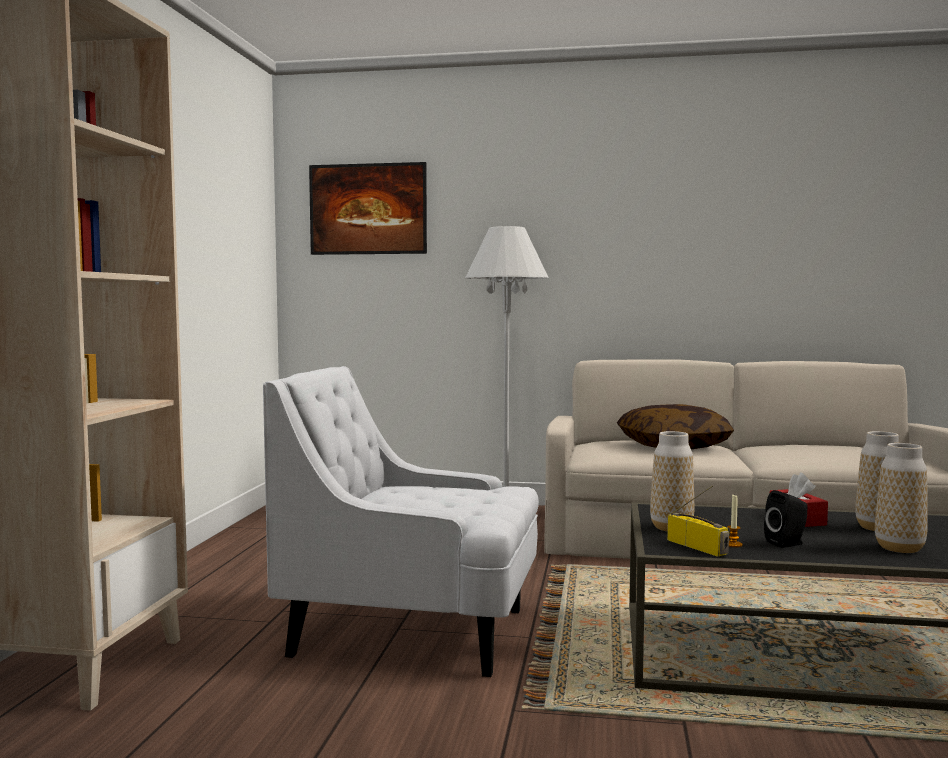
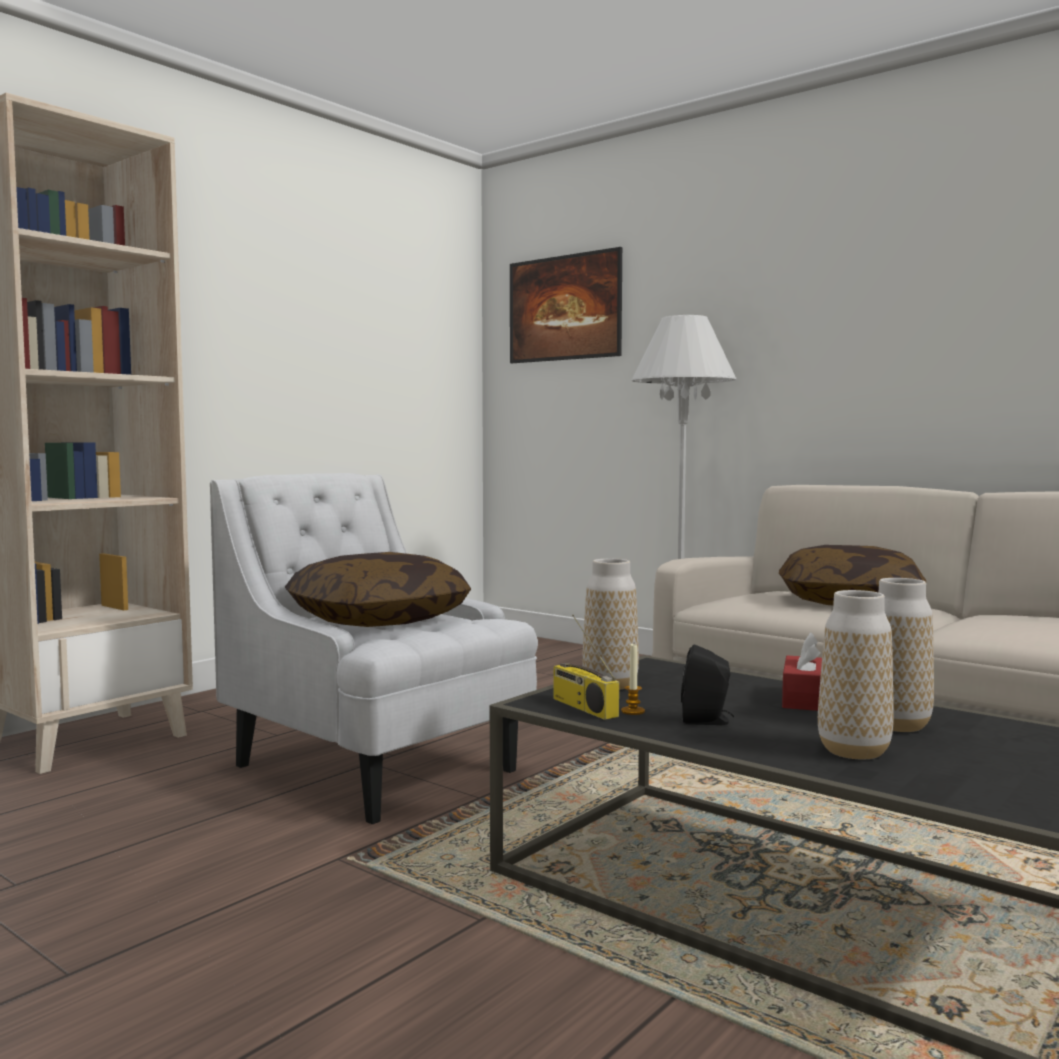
camera: 30 degrees right, 0 degrees up
(427, 499) = (378, 620): none -> pillow
(698, 547) = (582, 707): radio -> radio turned 150 degrees clockwise

